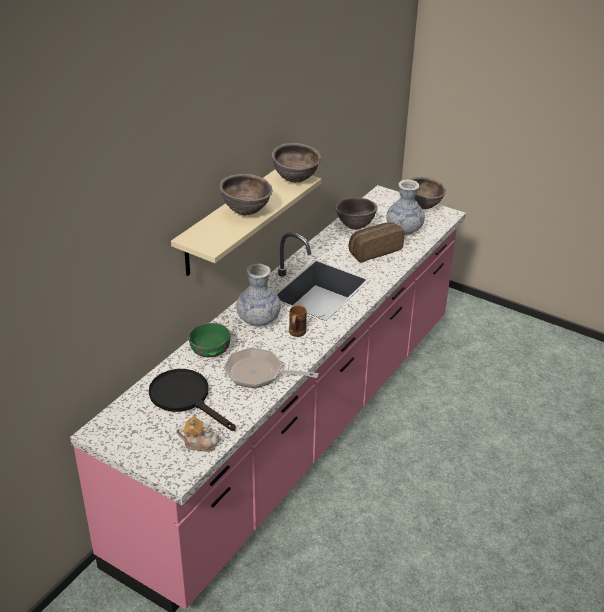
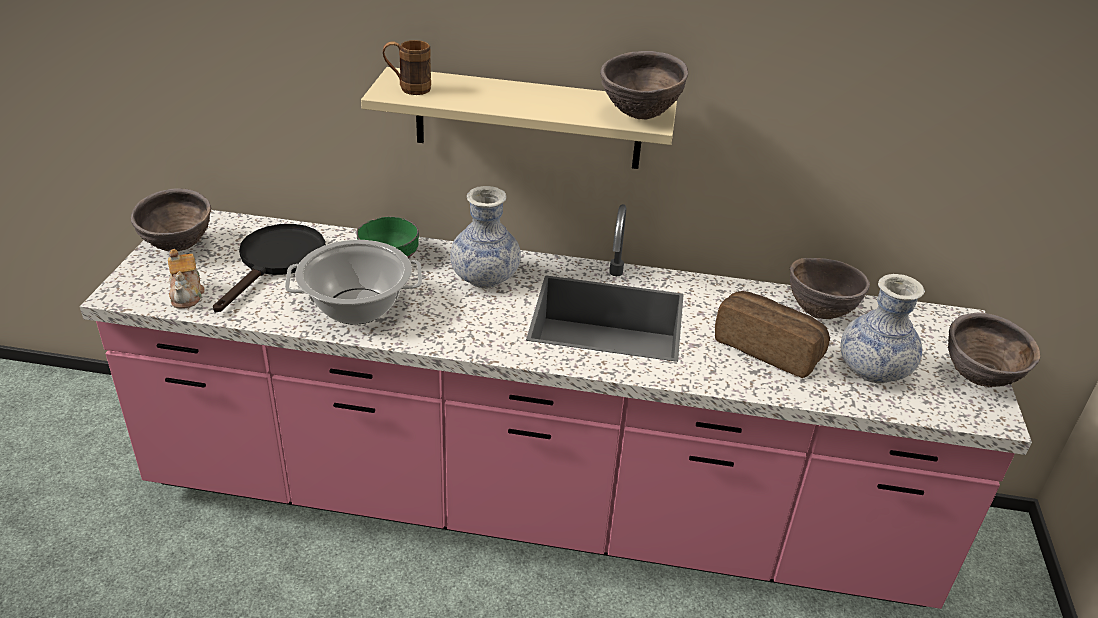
camera: 65 degrees right, 0 degrees up
(246, 212) = (503, 98): brown bowl -> brown bowl (178, 247)
(259, 373) = (356, 307): frying pan -> cooking pot
(296, 334) = (470, 319): brown mug -> brown mug (408, 89)

